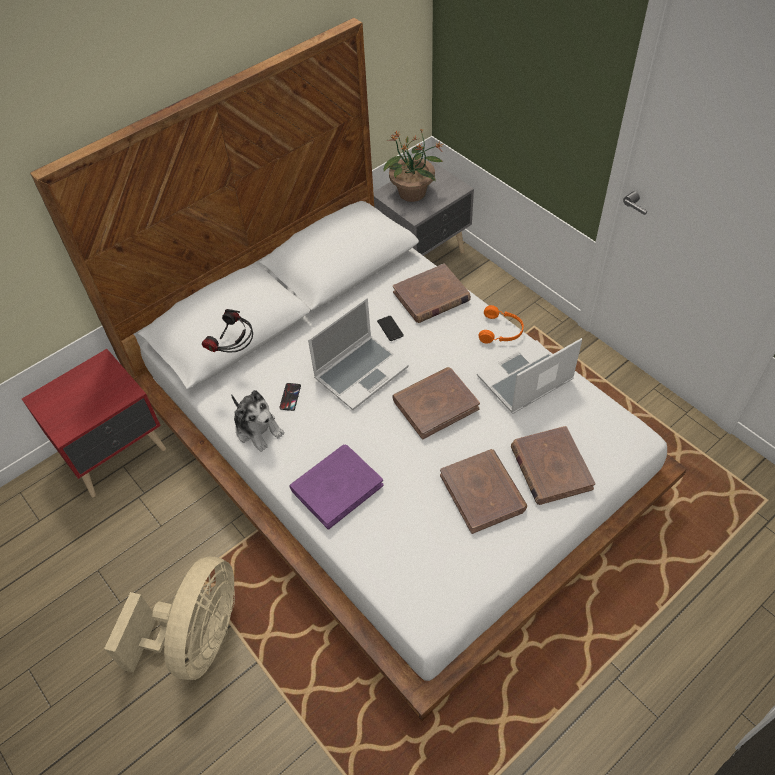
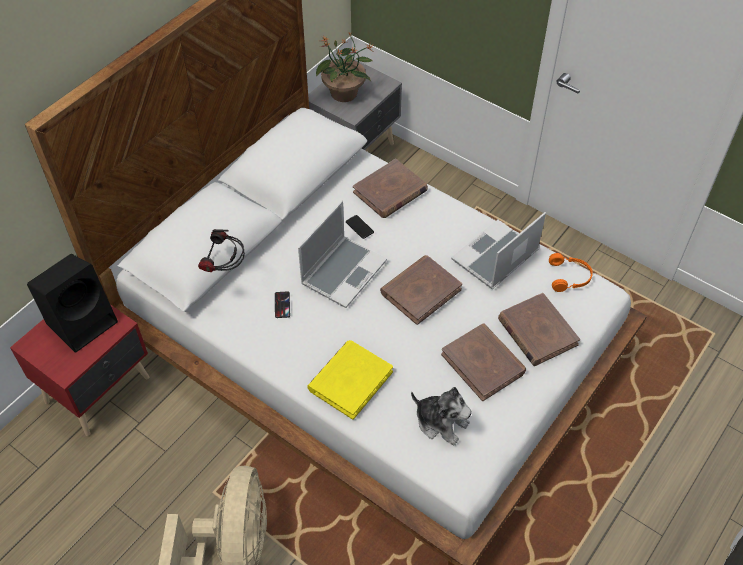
camera: 15 degrees left, 0 degrees up
(96, 383) = (83, 321): none -> black speaker
(258, 429) = (260, 339): plush toy -> plush toy (441, 422)
(336, 487) = (350, 380): purple book -> yellow book
(501, 331) = (462, 215): orange headphones -> orange headphones (569, 277)

